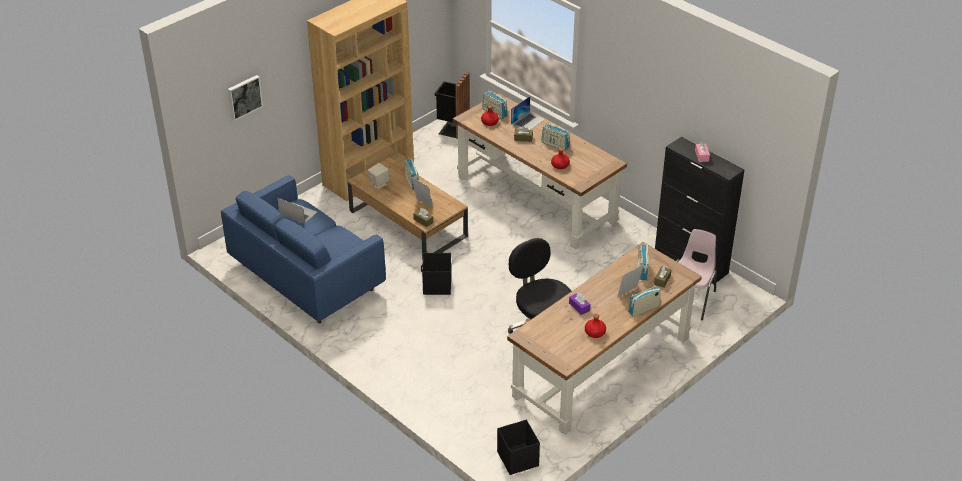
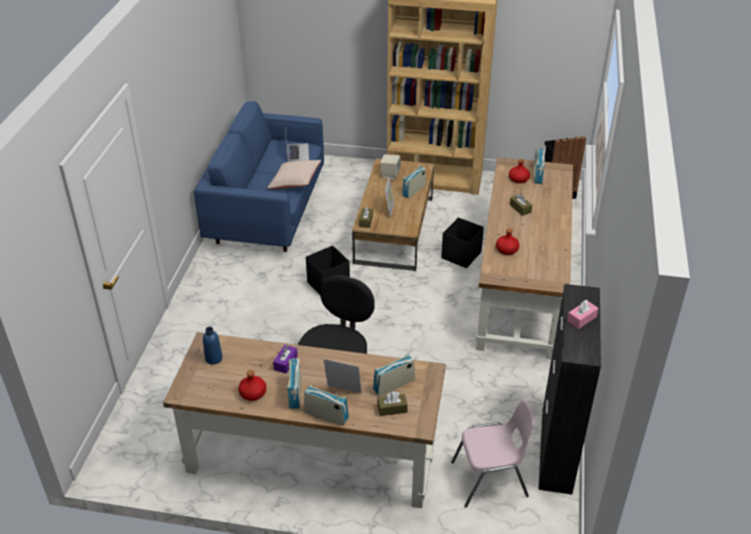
camera: 55 degrees right, 0 degrees up
(244, 97) = (313, 24): picture -> none
(338, 231) = (295, 181): none -> beige pillow
(517, 458) = (127, 452): black storage box -> black storage box (461, 255)
(528, 121) = (551, 200): laptop -> none
(544, 337) = (213, 358): none -> blue bottle
(555, 145) = (536, 232): radio -> radio (295, 393)

